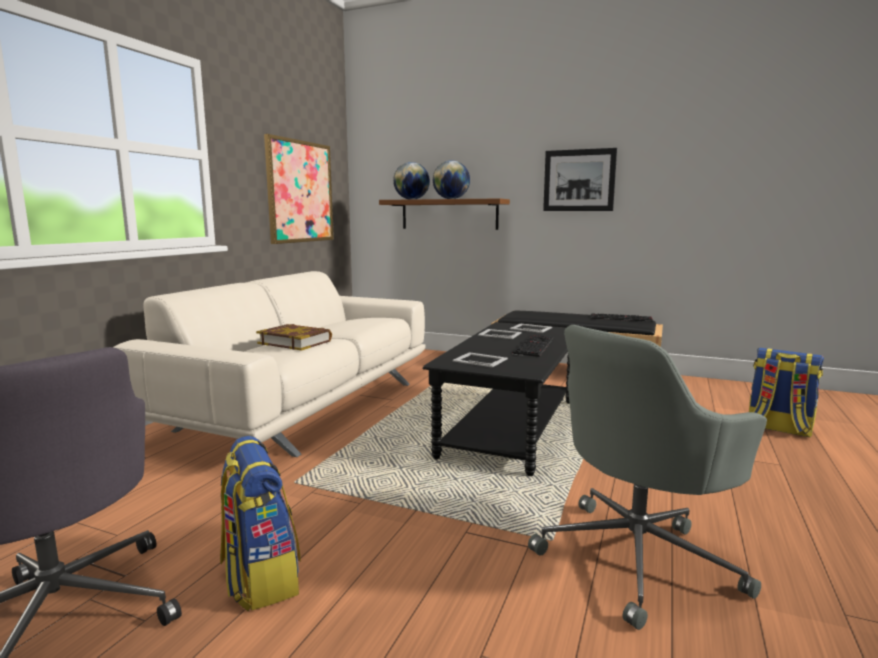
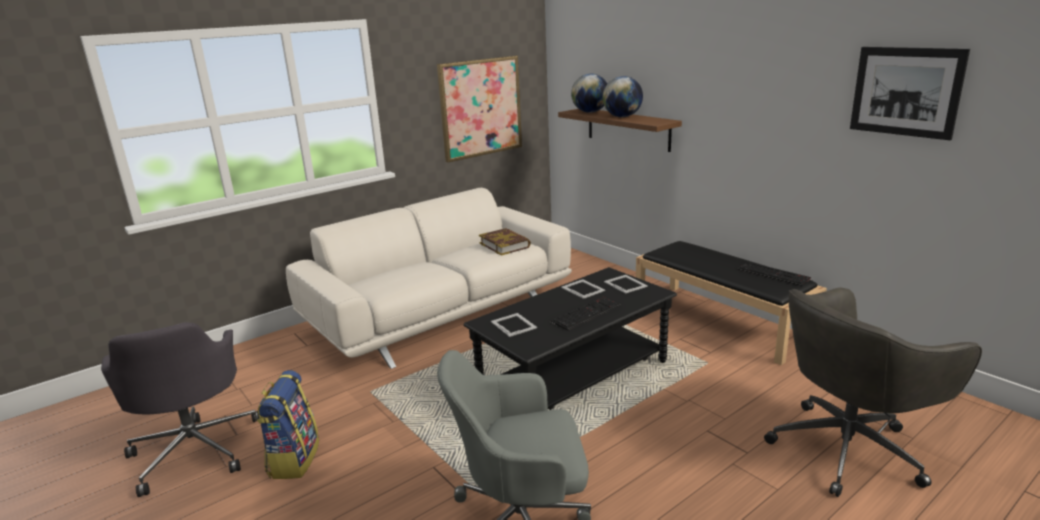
camera: 30 degrees right, 10 degrees up
(295, 342) = (411, 273): book -> book (505, 245)
(579, 180) = (749, 108): picture -> picture (905, 91)
(778, 428) = (849, 448): backpack -> grey office chair

